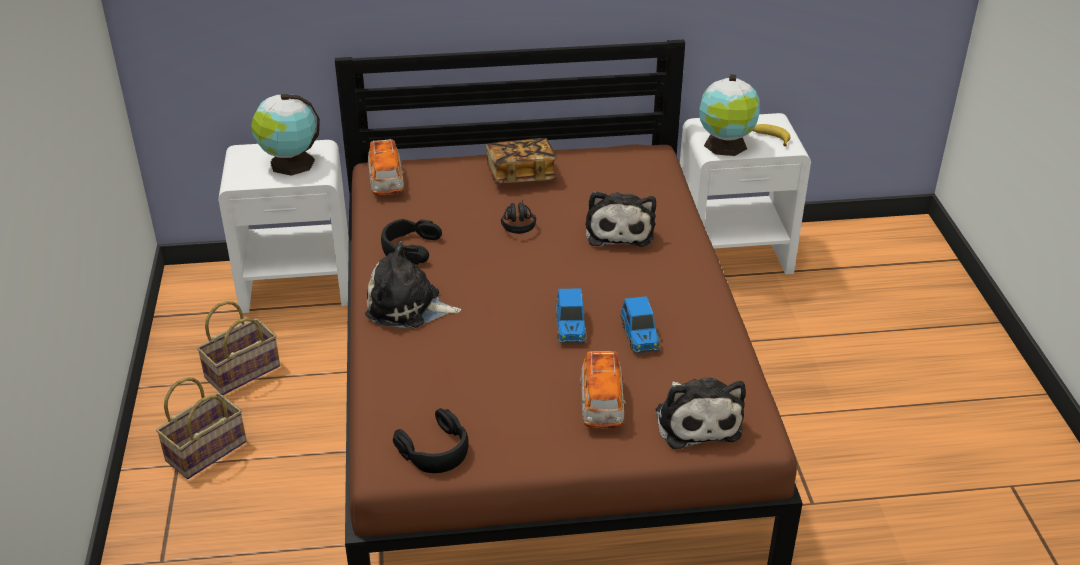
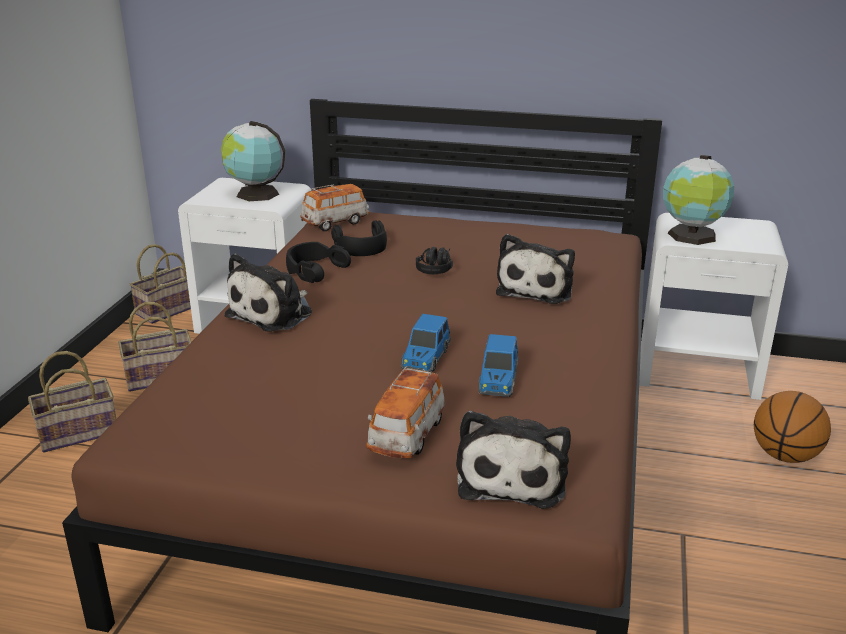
camera: 20 degrees right, 10 degrees down
(191, 289) = (169, 309): none -> basket
(386, 182) = (335, 223): toy car -> toy car turned 135 degrees counterclockwise
(408, 307) = (274, 313): plush toy -> plush toy turned 90 degrees counterclockwise
(435, 450) = (191, 438): black headphones -> black headphones (361, 246)
(521, 175) = (466, 234): book -> none
(770, 138) = (746, 237): banana -> none
(829, 325) = (785, 455): none -> basketball

